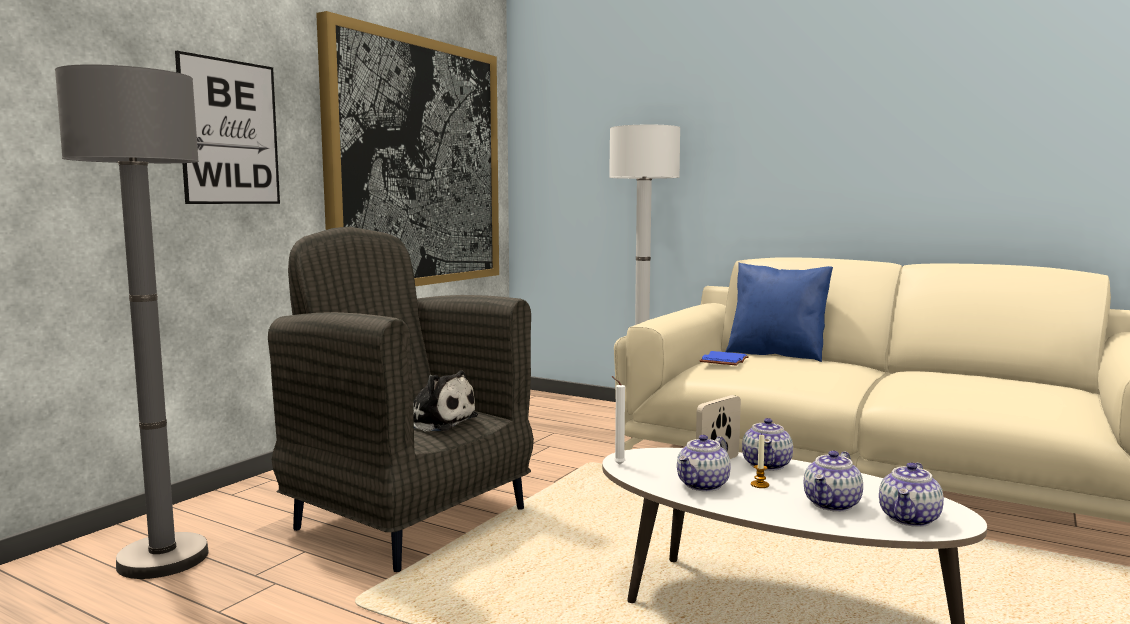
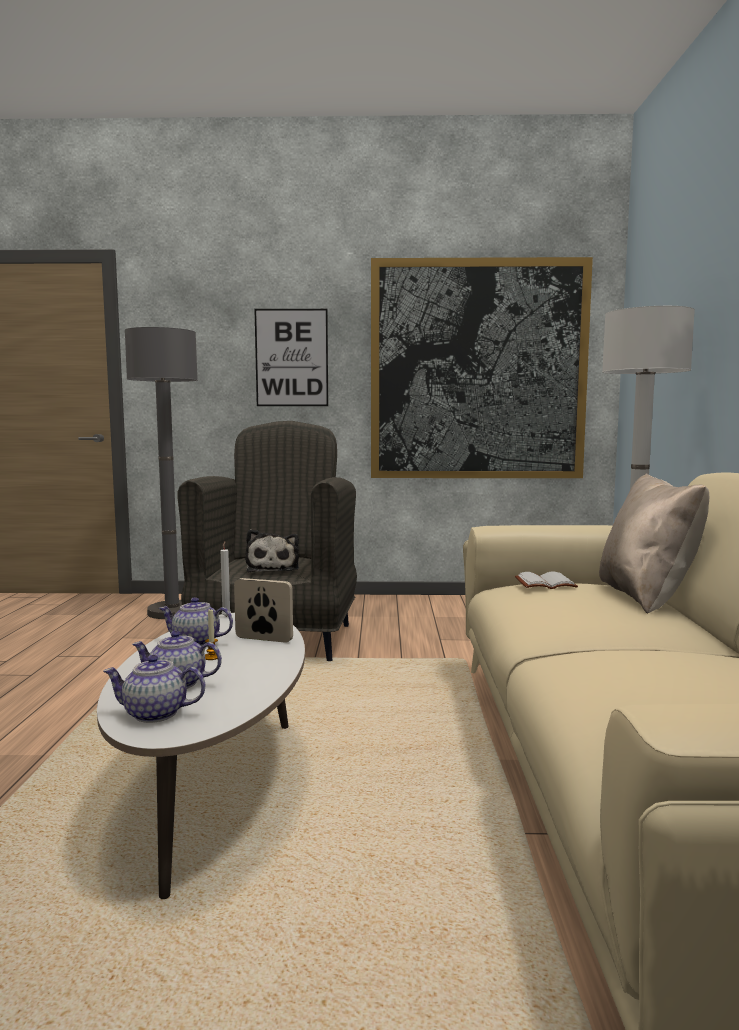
camera: 60 degrees right, 0 degrees up
(723, 360) = (545, 583): blue book -> white book
(767, 465) = (272, 654): teapot -> none
(777, 354) = (647, 597): blue pillow -> beige pillow

